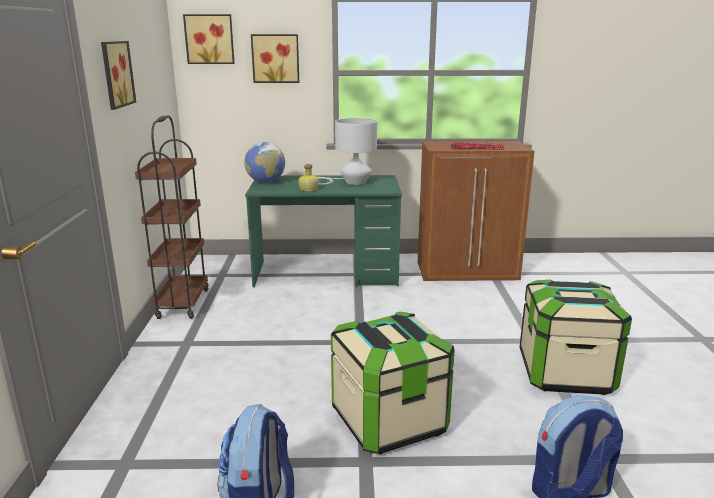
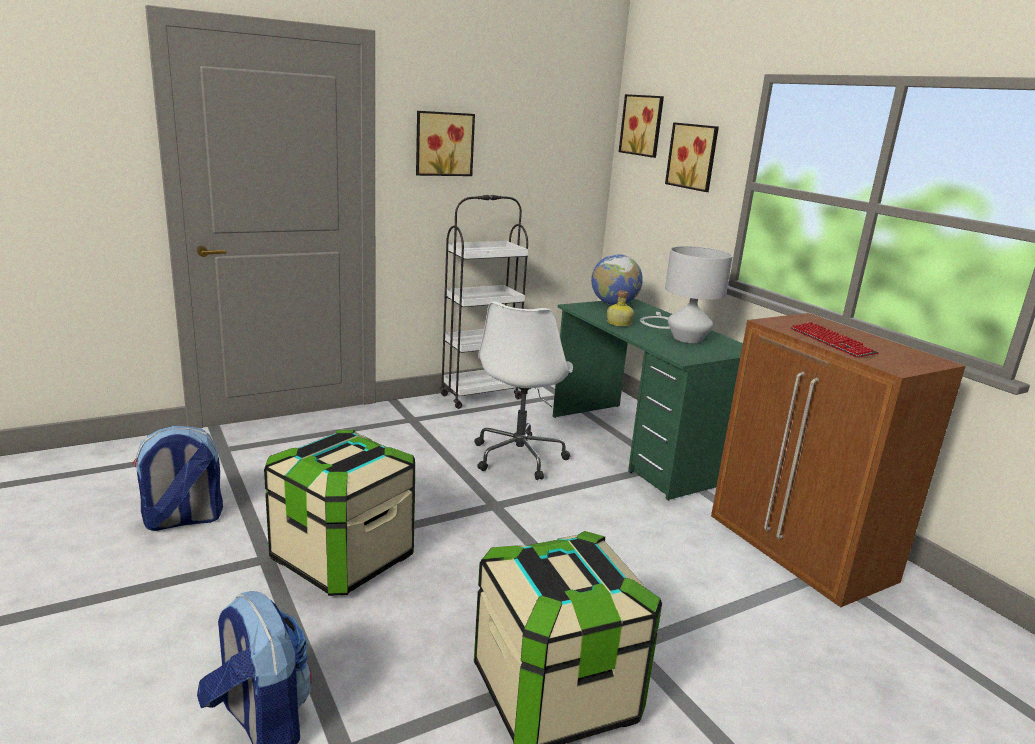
camera: 60 degrees right, 0 degrees up
(182, 304) = (479, 397): brown cart -> white cart
(302, 316) = (518, 459): none -> white office chair

